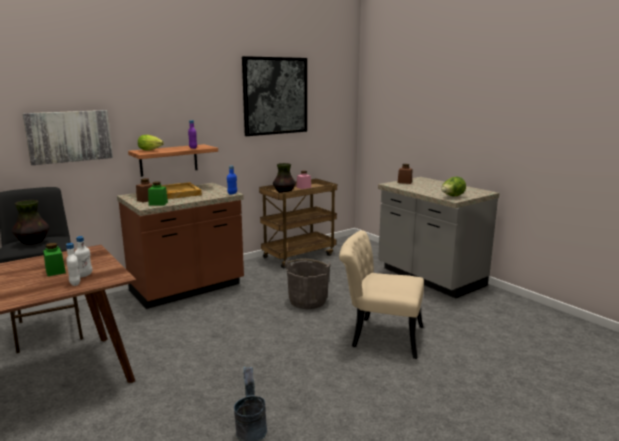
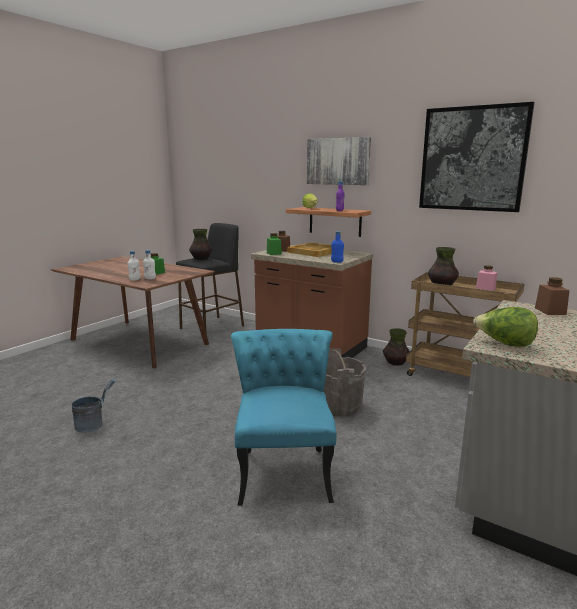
camera: 70 degrees right, 0 degrees up
(69, 136) = (264, 189): picture -> picture (338, 161)
(259, 267) = (395, 363): none -> vase
(379, 336) = (284, 467): beige chair -> turquoise chair

